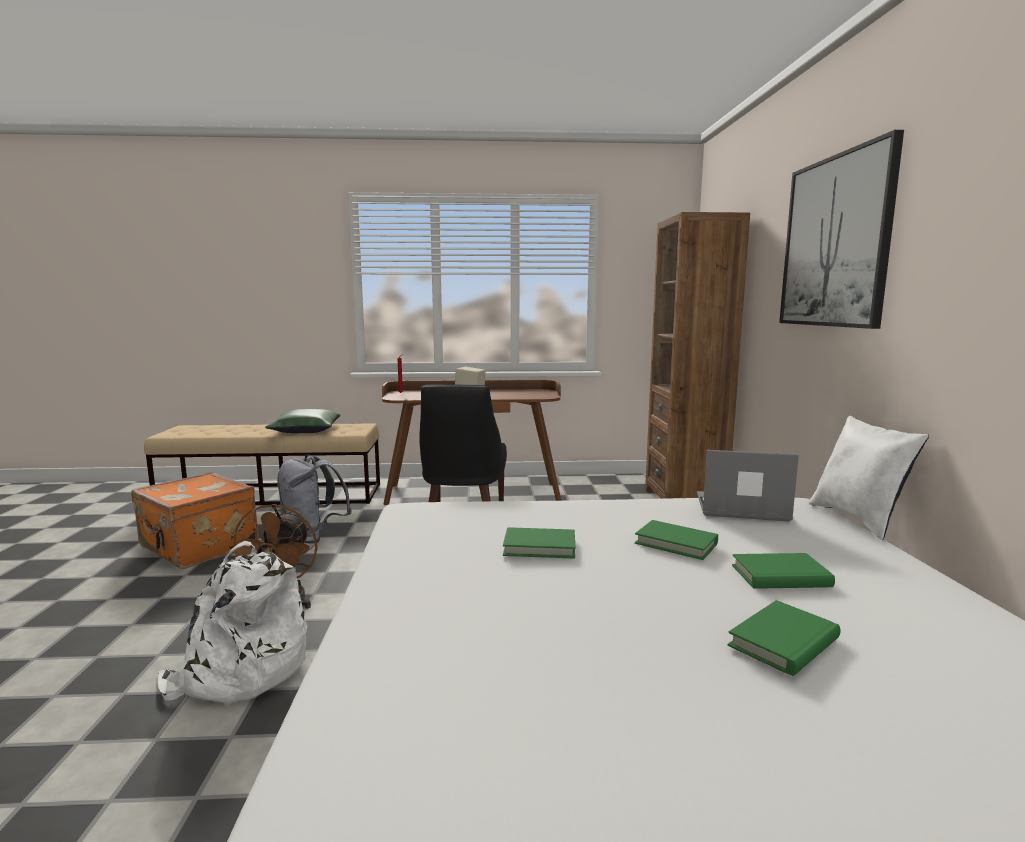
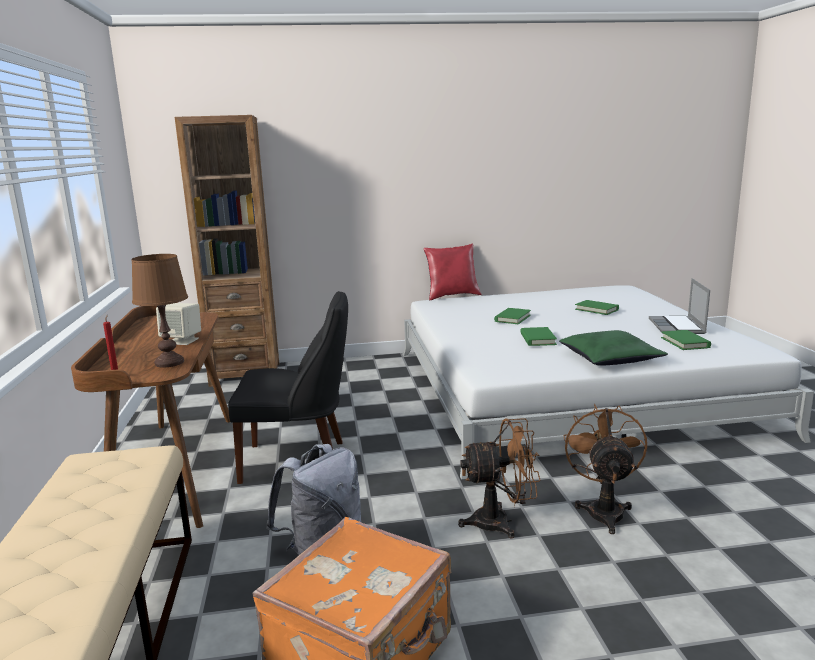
camera: 95 degrees left, 5 degrees up
(241, 671) = (603, 510): white backpack -> brown fan
(305, 430) = (103, 502): green pillow -> green pillow (610, 359)
(418, 397) = (169, 363): none -> brown table lamp
(740, 509) = (446, 309): laptop -> laptop (677, 327)
(780, 576) = (537, 307): green book -> green book (685, 342)
(835, 242) = (379, 150): picture -> none
(859, 520) = (452, 296): white pillow -> red pillow

